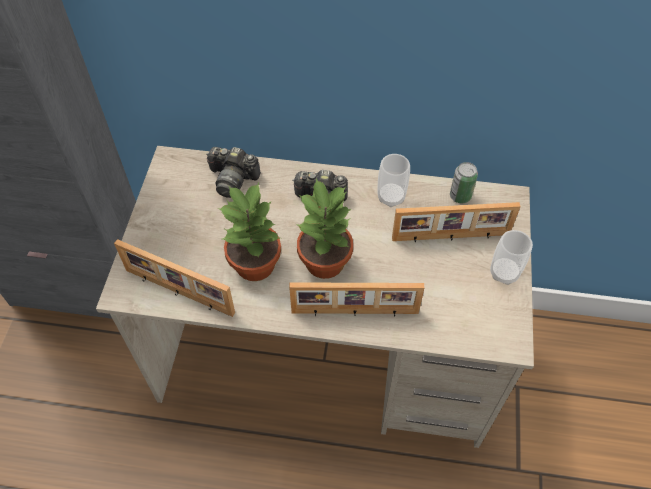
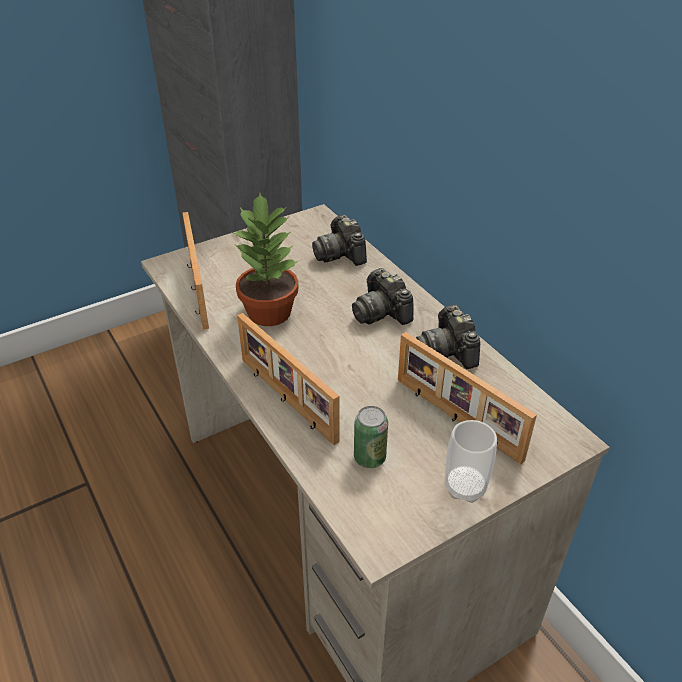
camera: 50 degrees right, 15 degrees down
(325, 261) = (321, 350): potted plant -> none
(391, 197) = (447, 351): cup -> camera
(460, 196) = (517, 398): can -> can (369, 457)

